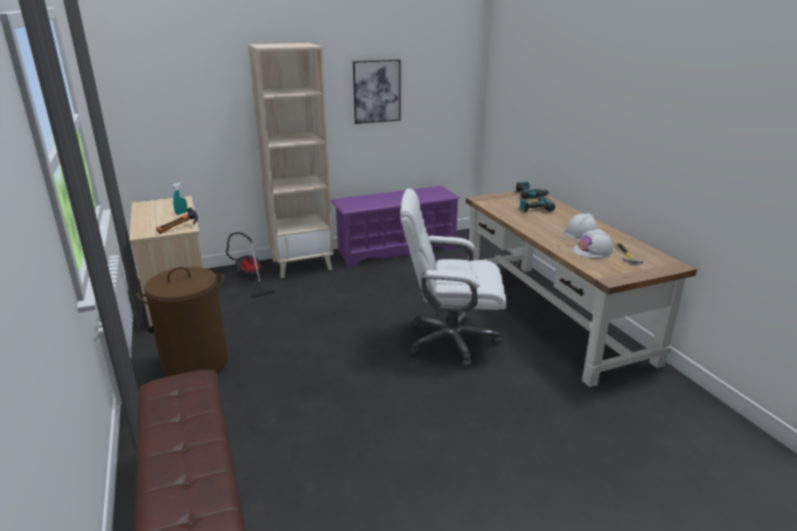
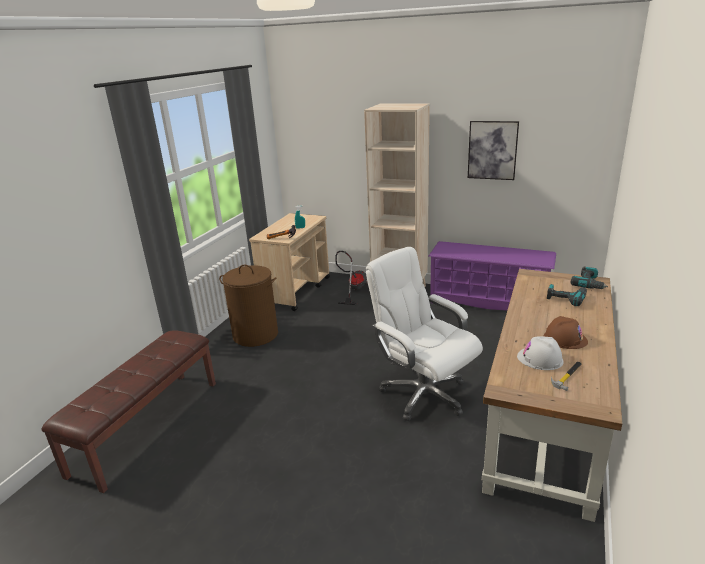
camera: 45 degrees right, 0 degrees up
(582, 233) = (565, 339): white hard hat -> brown hard hat

